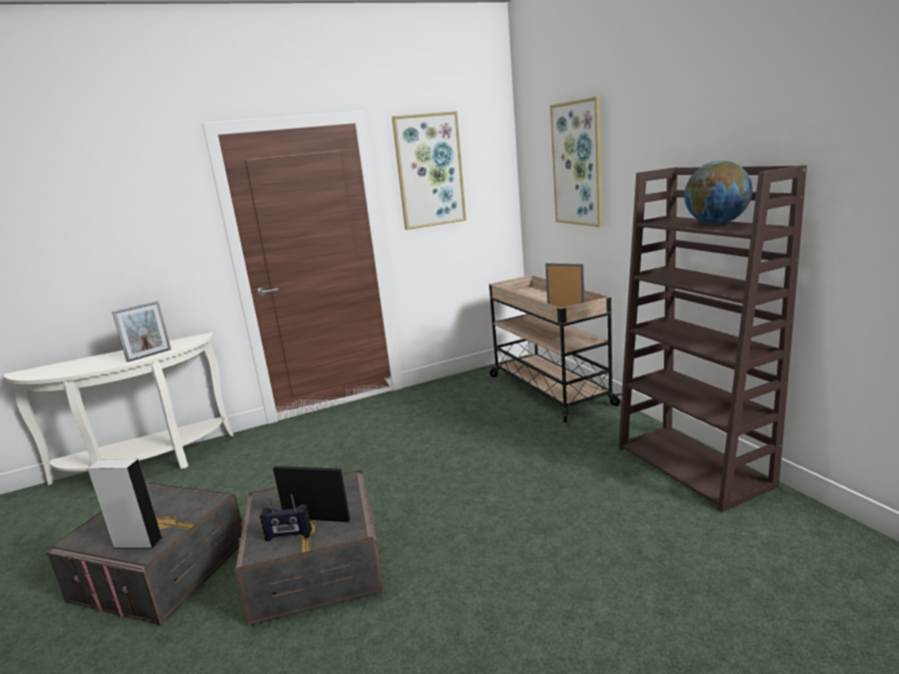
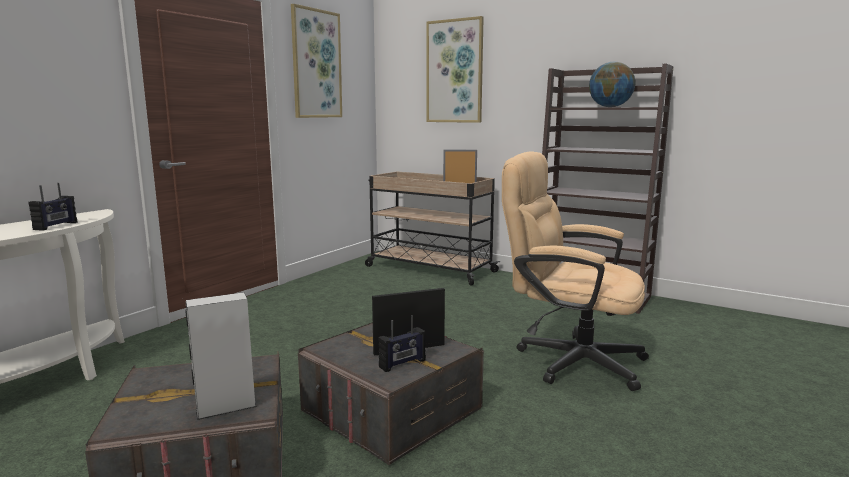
camera: 35 degrees left, 5 degrees down
(149, 355) = (56, 226): picture frame -> radio
(541, 558) = (568, 359): none -> beige office chair

